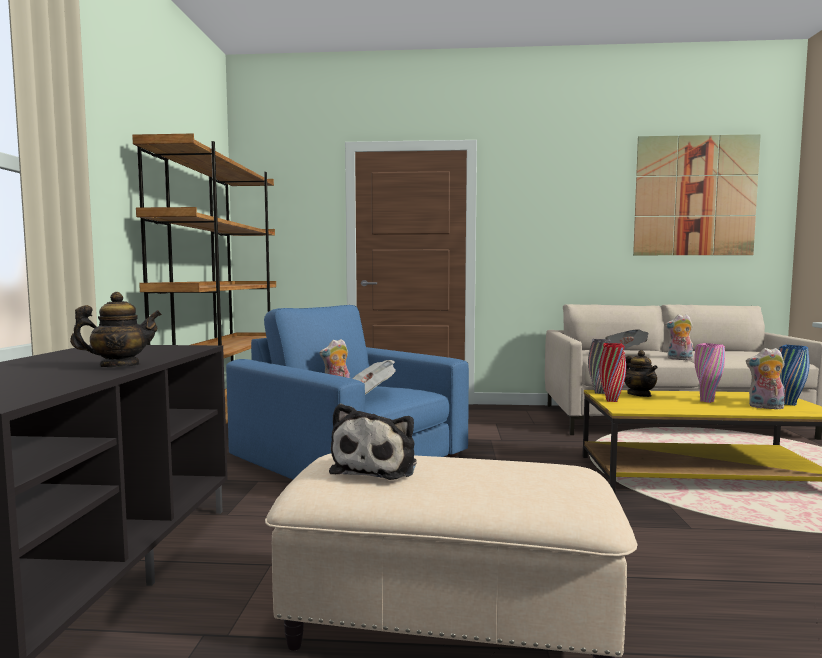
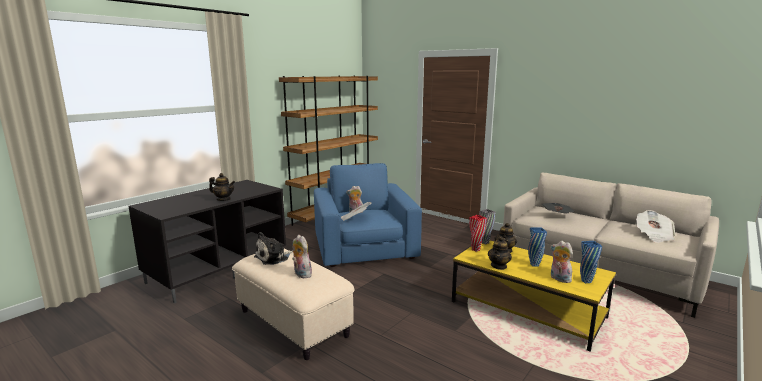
camera: 35 degrees right, 10 degrees up
(679, 359) = (585, 230): plush toy -> plush toy (301, 274)
(681, 409) = (499, 266): none -> teapot
(695, 196) = (670, 94): picture -> none
(707, 401) = (534, 265): pink vase -> blue vase
(743, 354) = (653, 236): none -> newspaper

